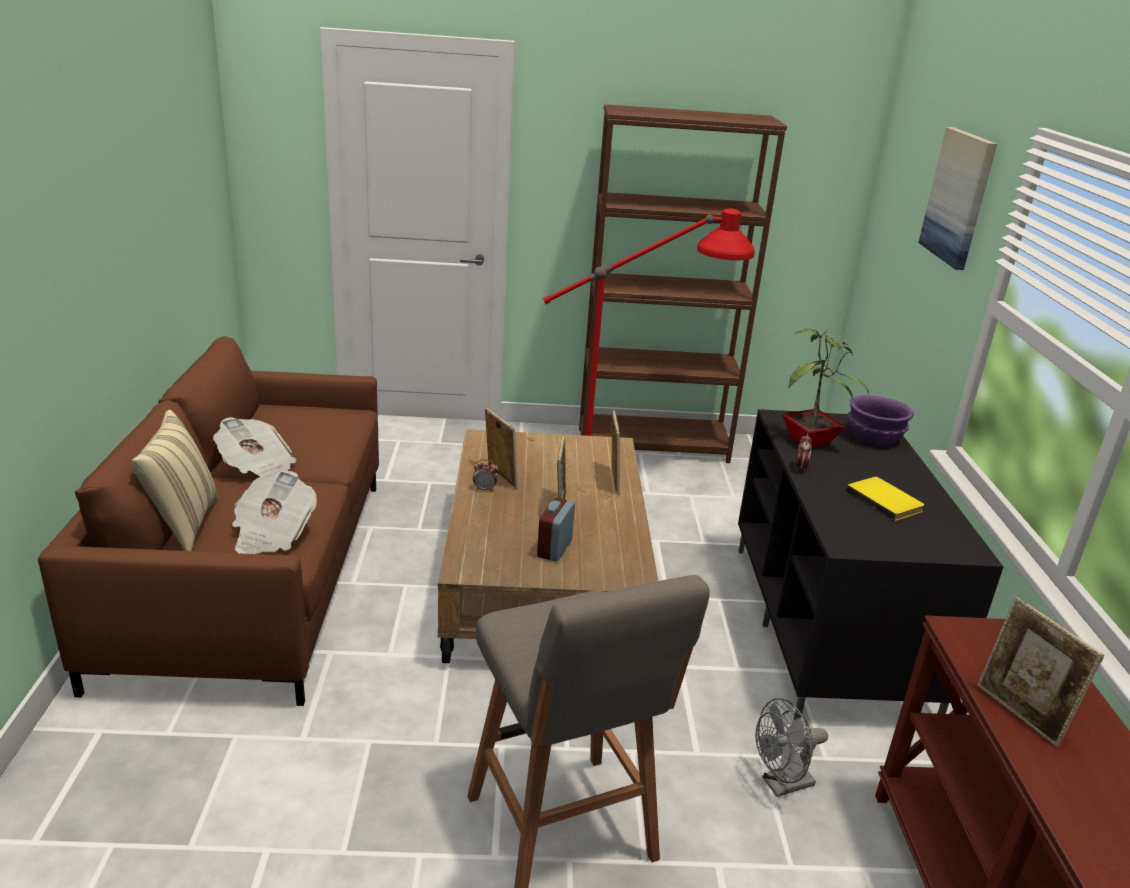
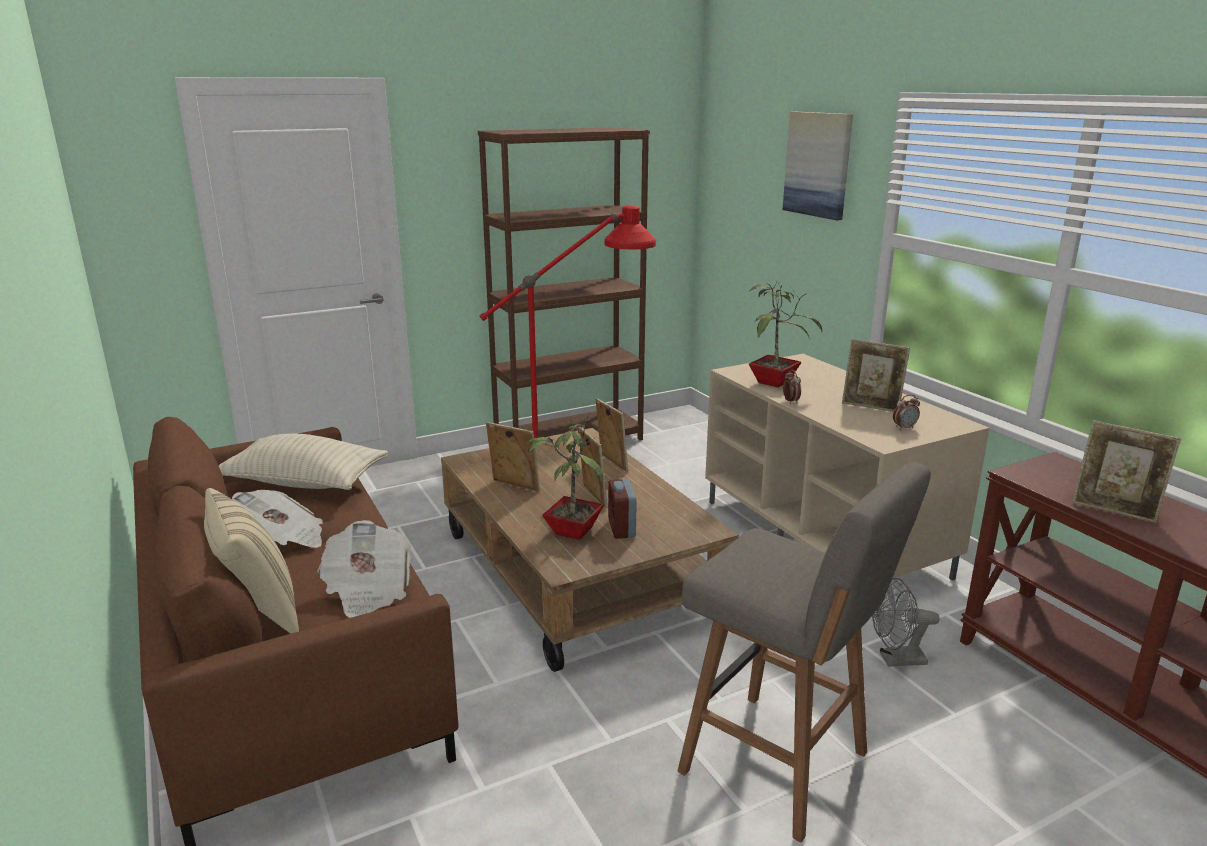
camera: 25 degrees left, 5 degrees down
(319, 422) = (304, 483): none -> beige pillow
(485, 489) = (511, 500): alarm clock -> alarm clock (904, 428)
(506, 536) = (571, 531): none -> potted plant
(781, 785) = (896, 660): grey fan -> grey fan turned 45 degrees clockwise
(829, 630) = (825, 538): black tv stand -> beige tv stand
(872, 437) = (811, 369): purple bowl -> none
(885, 500) = (871, 407): yellow book -> picture frame

